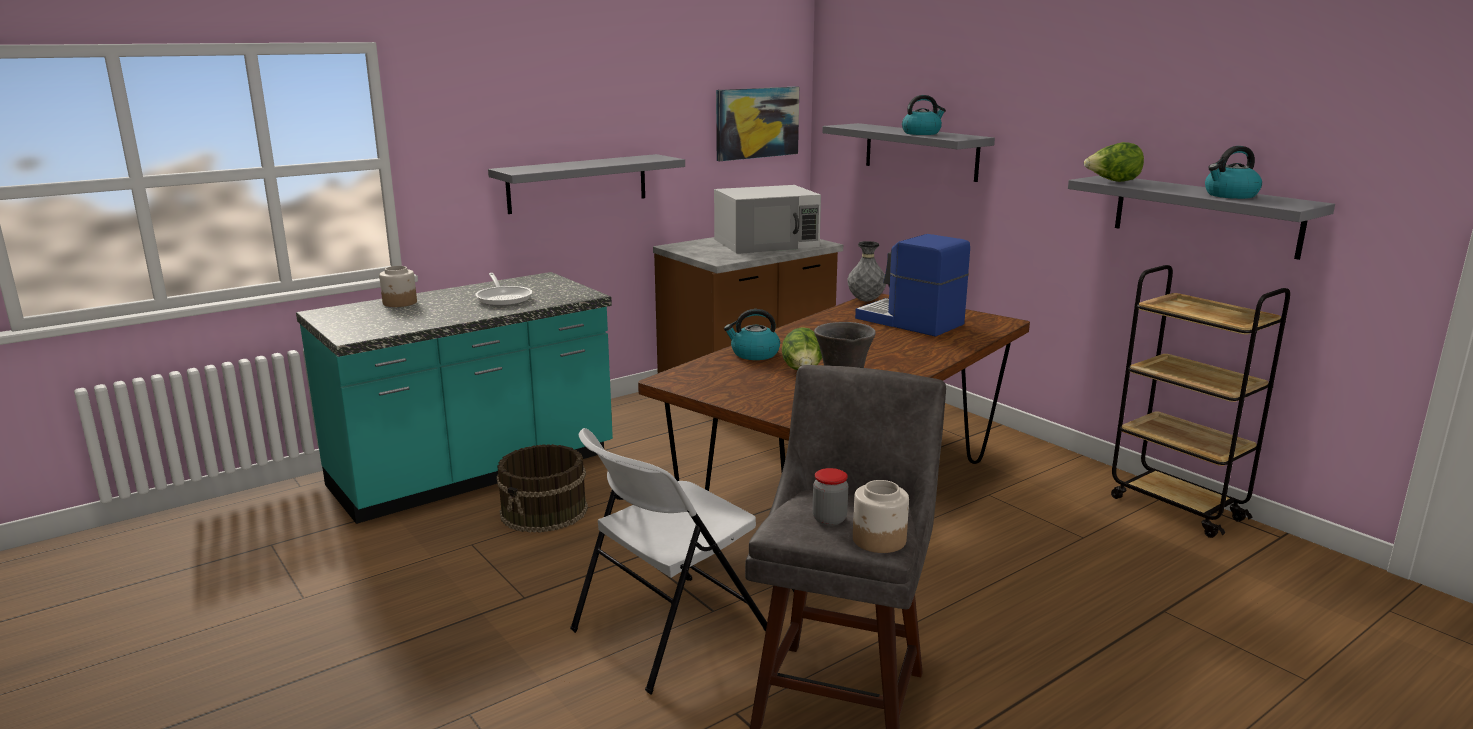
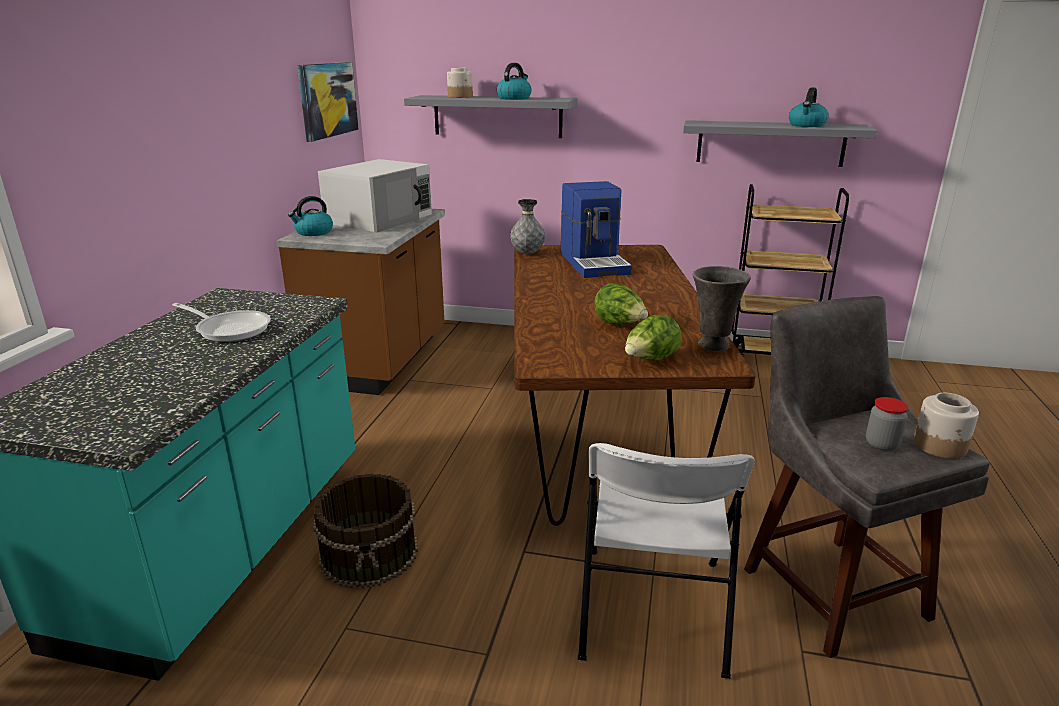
camera: 40 degrees left, 5 degrees up
(400, 303) = (96, 370): jar -> jar (460, 97)
(578, 183) = (205, 179): grey shelf -> none
(754, 354) = (551, 320): kettle -> kettle (313, 232)
(909, 322) = (595, 263): coffee machine -> coffee machine turned 105 degrees counterclockwise
(1112, 181) = (713, 124): lettuce -> lettuce (650, 360)

